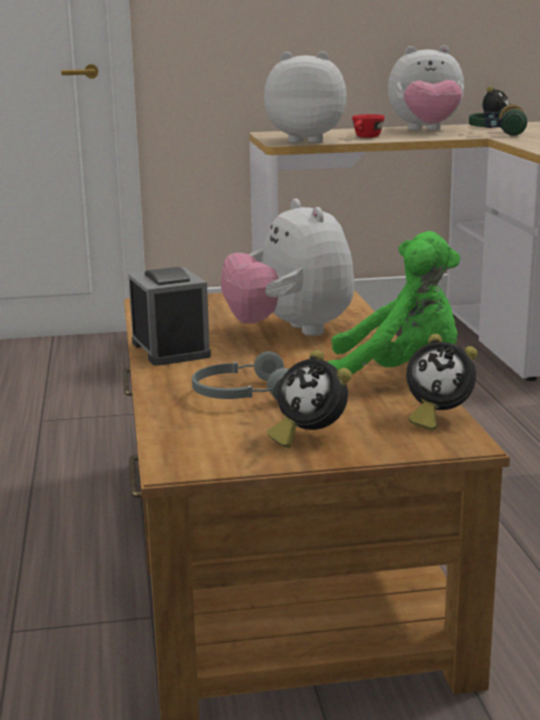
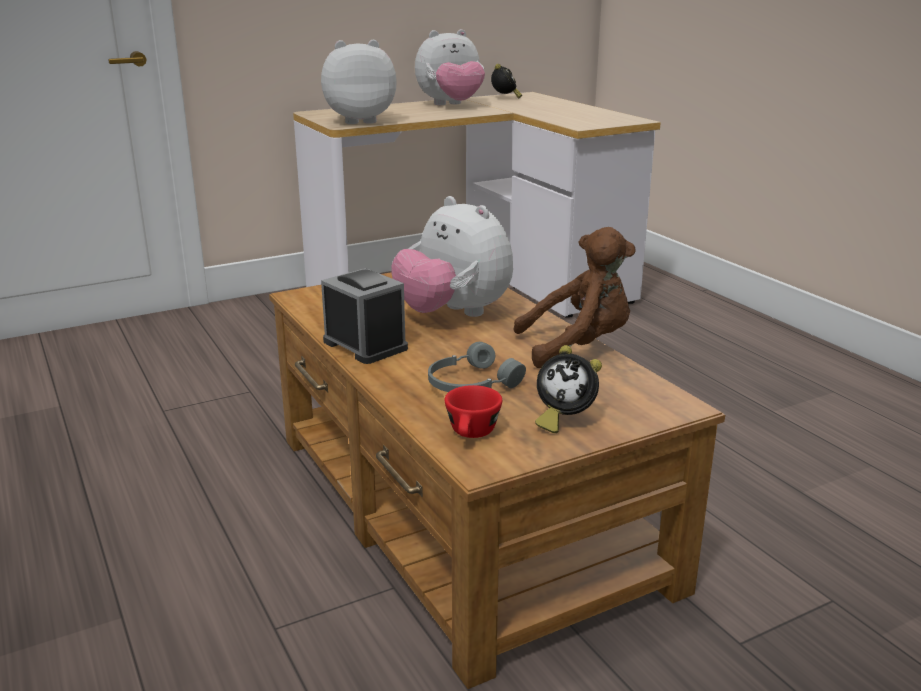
camera: 20 degrees left, 5 degrees up
(366, 137) = (409, 115): red cup -> red cup (472, 434)
(398, 374) = (578, 347): green plush toy -> brown plush toy
(436, 418) = (644, 386): alarm clock -> none
(496, 133) = (514, 107): headphones -> none

